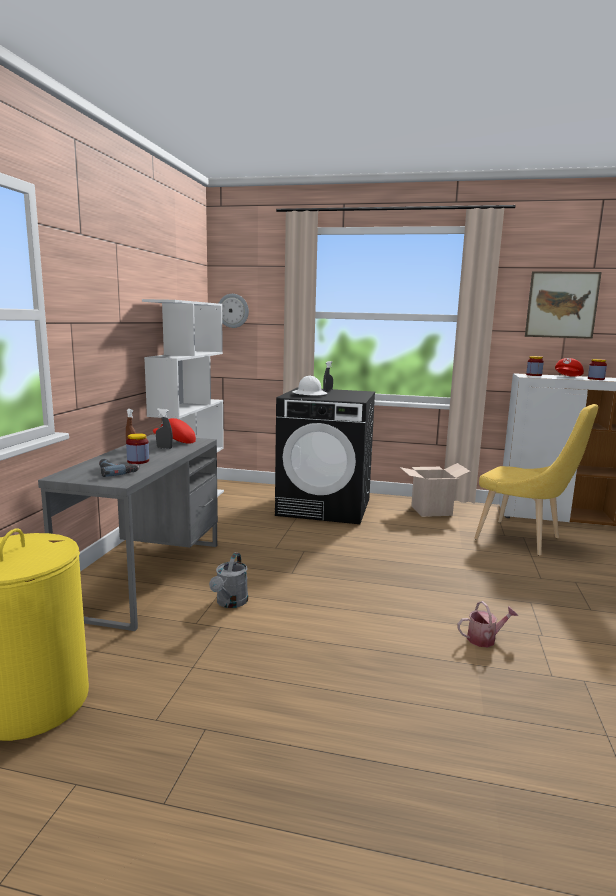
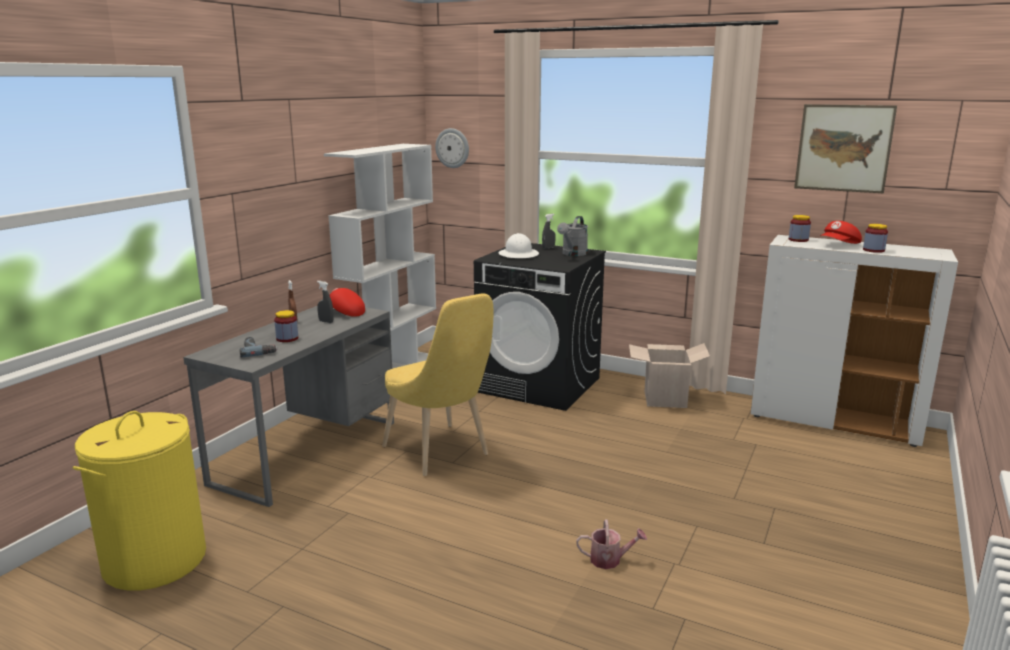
camera: 15 degrees right, 5 degrees up
(230, 603) = (371, 489): grey watering can -> grey watering can (573, 254)
(523, 540) = (753, 448): yellow chair -> yellow chair (440, 453)

